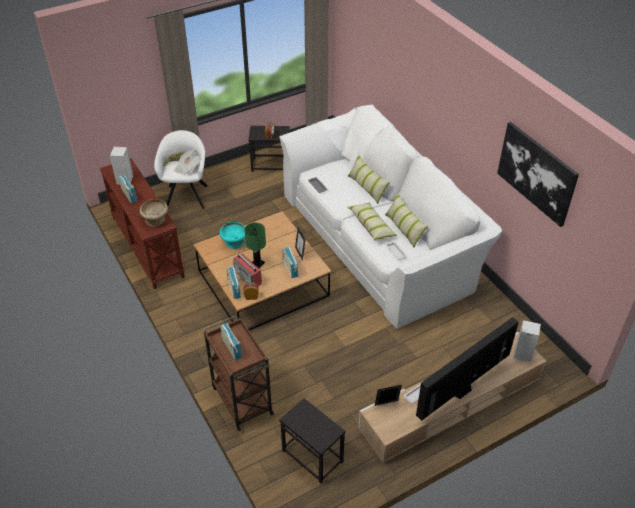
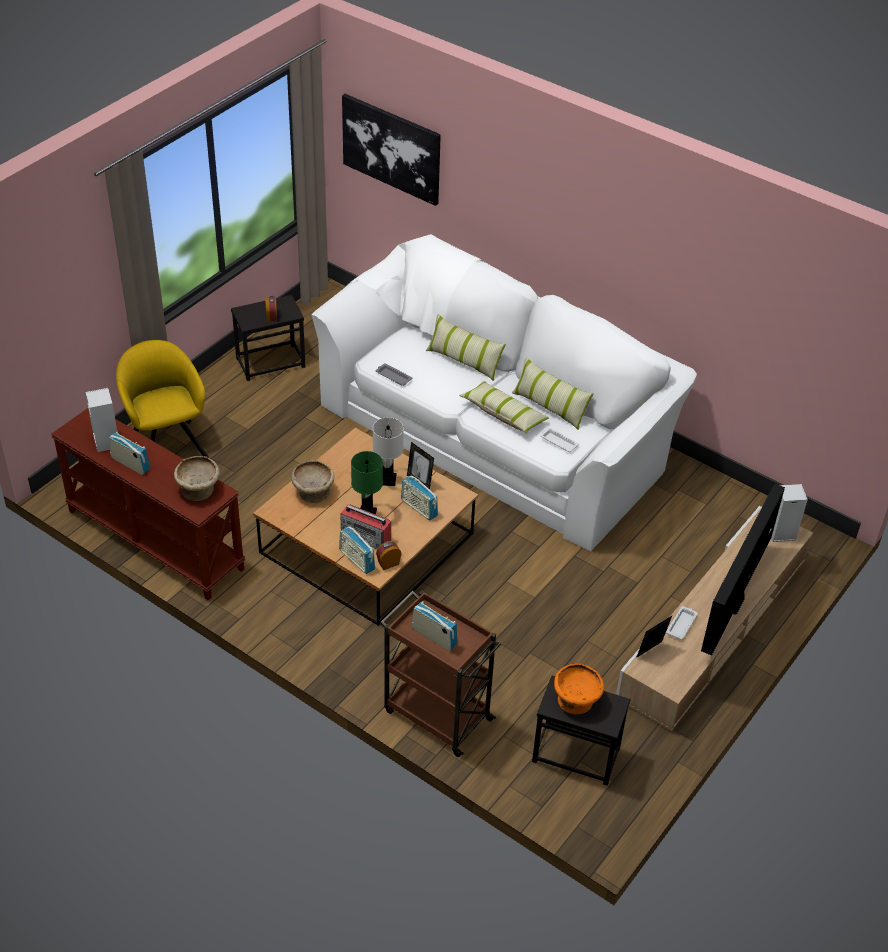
camera: 25 degrees left, 0 degrees up
(186, 194) = (167, 443): white armchair -> yellow armchair
(187, 168) = (172, 399): newspaper -> none
(234, 242) = (313, 492): turquoise bowl -> beige bowl
(282, 247) = (388, 480): none -> white table lamp
(309, 419) = (576, 700): none -> orange bowl
(536, 173) = (744, 283): picture -> picture (391, 148)

